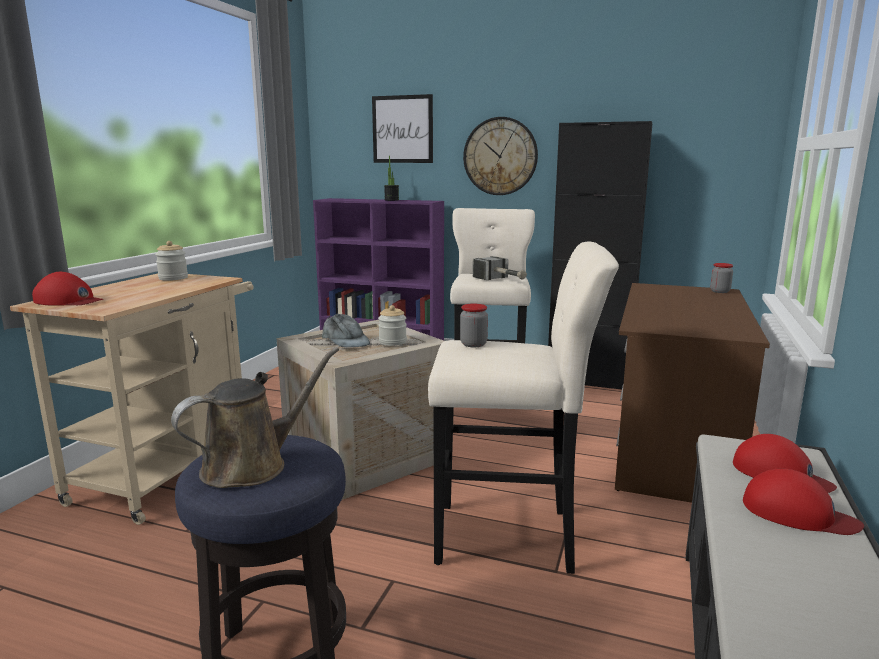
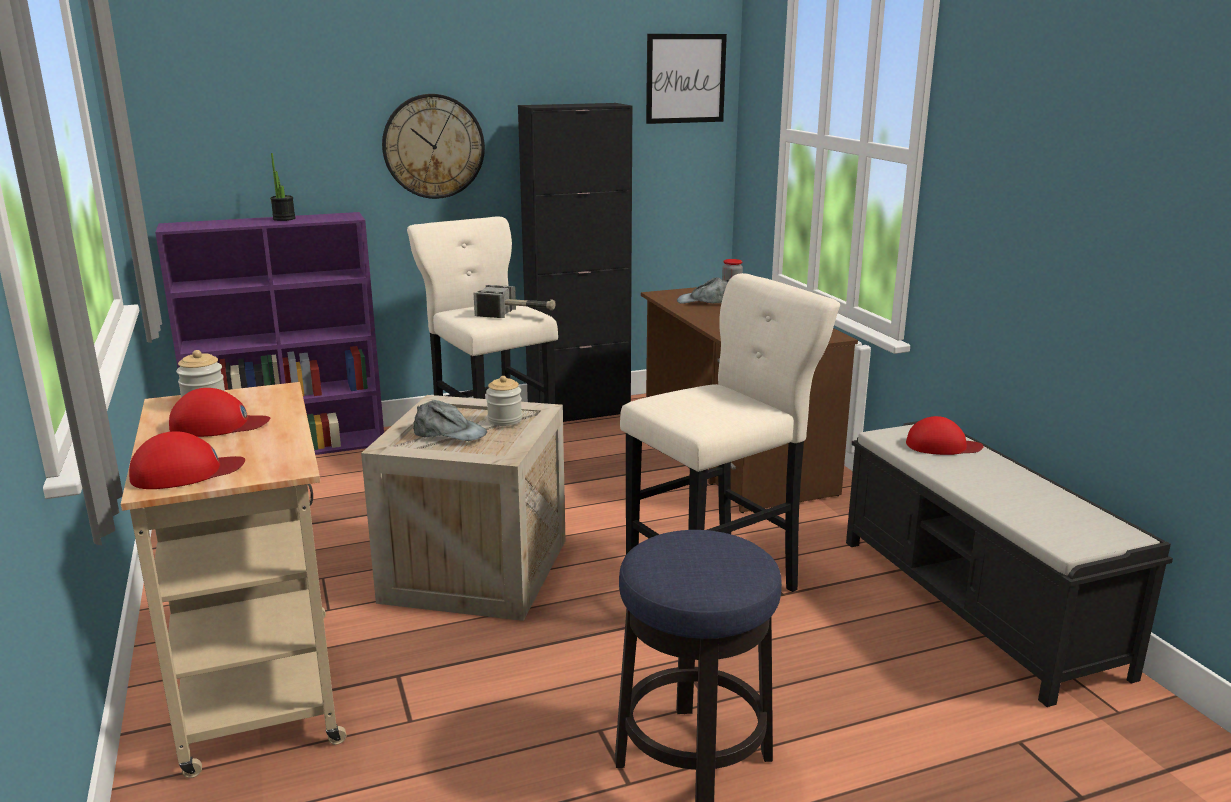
camera: 40 degrees left, 5 degrees up
(252, 465) = (703, 564): brown watering can -> none
(402, 129) = (280, 111): picture -> picture (685, 78)
(473, 344) = (670, 400): jar -> none
(673, 294) = (704, 301): none -> grey cap
(797, 513) = (984, 468): red cap -> red cap (218, 425)

